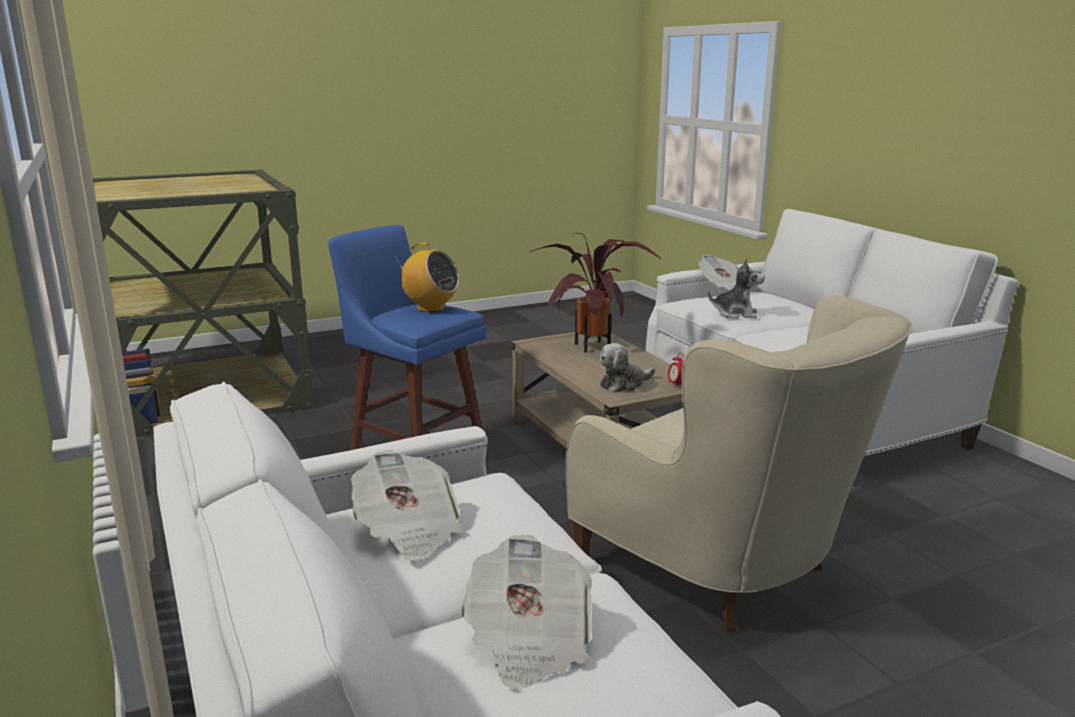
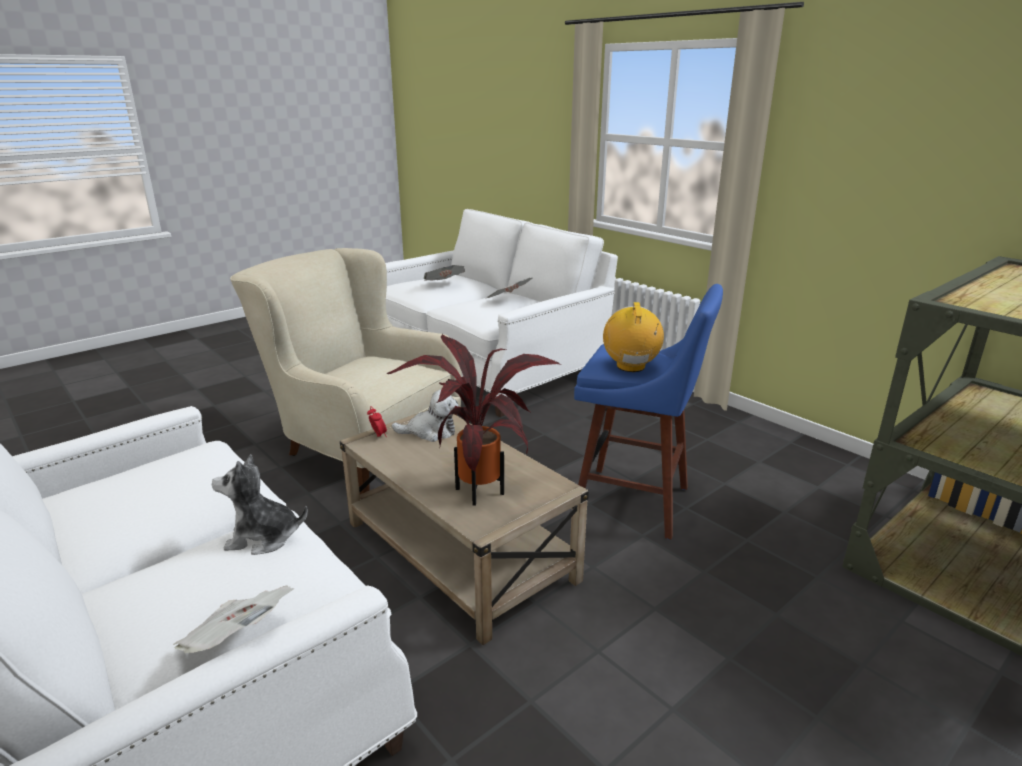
camera: 165 degrees right, 5 degrees up
(430, 308) = (631, 366): radio -> radio turned 75 degrees clockwise
(624, 384) = (430, 432): plush toy -> plush toy turned 45 degrees clockwise

